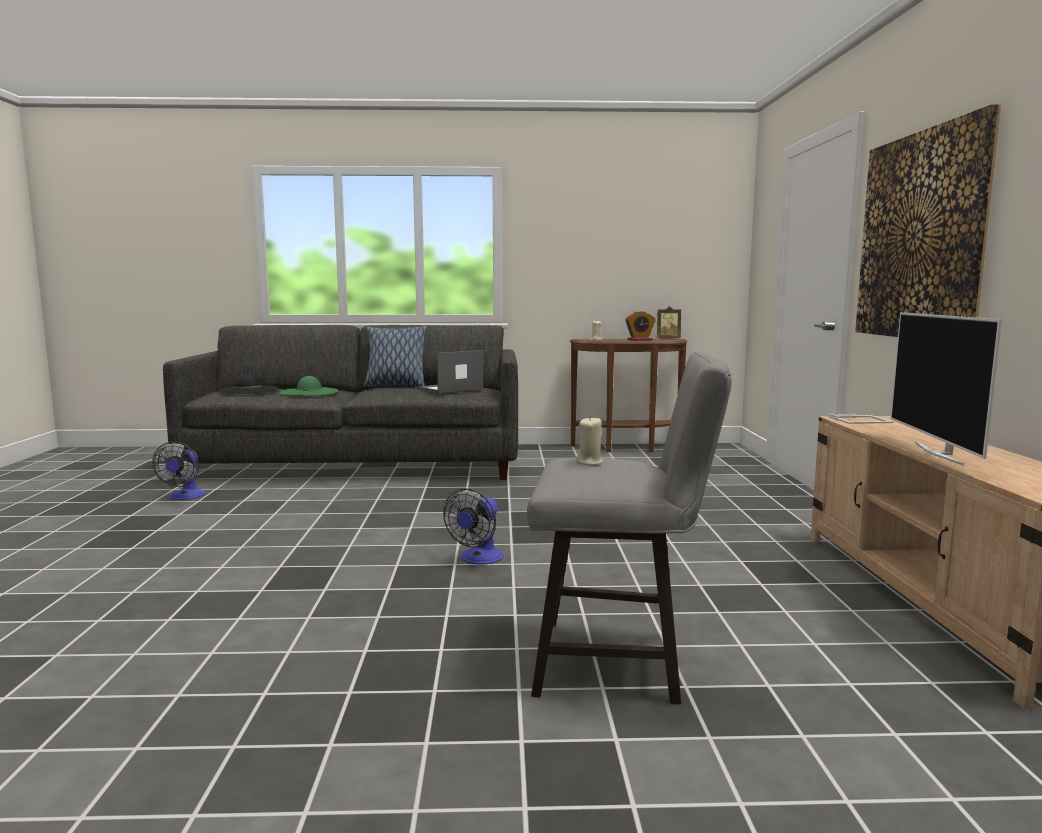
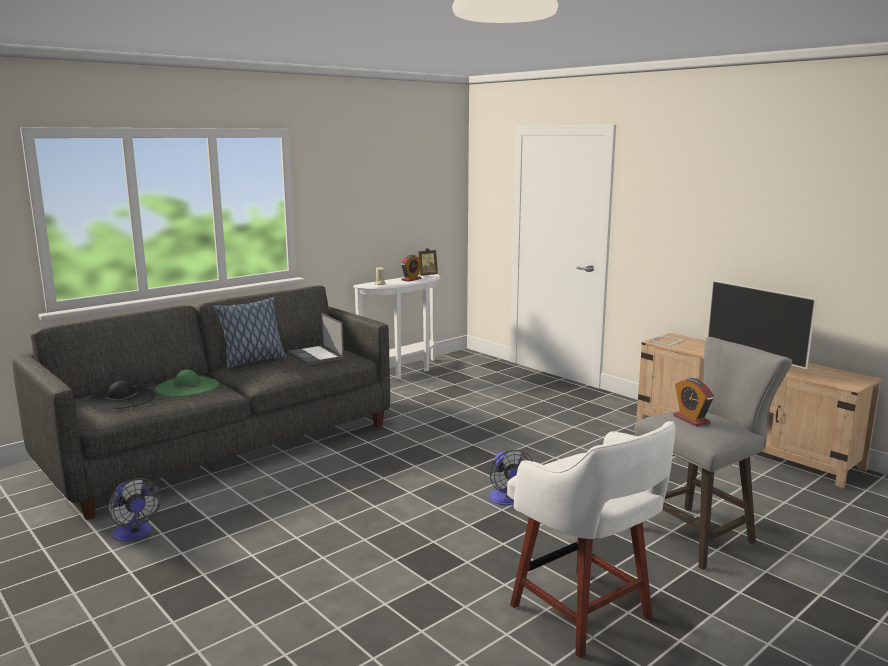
camera: 40 degrees left, 5 degrees up
(307, 672) = (584, 614): none -> white stool
(449, 389) = (316, 356): laptop -> laptop turned 45 degrees counterclockwise
(589, 462) = (691, 419): beige candle -> alarm clock
(628, 448) = (405, 371): brown console table -> white console table
(920, 236) = (684, 222): picture -> none

